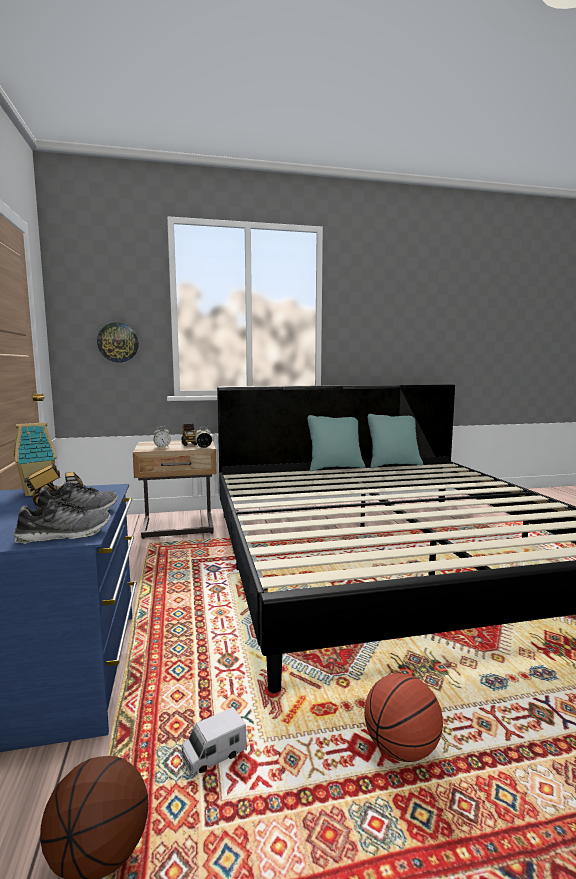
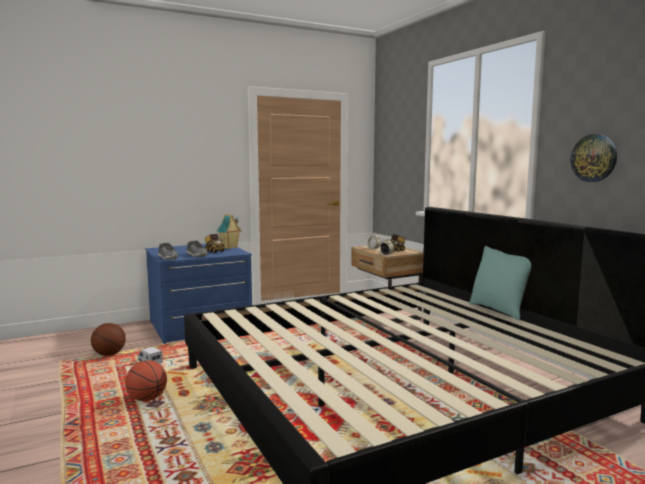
camera: 75 degrees right, 0 degrees up
(118, 342) = (399, 166): wall clock -> wall clock (594, 158)
(393, 465) = (562, 332): turquoise pillow -> none

